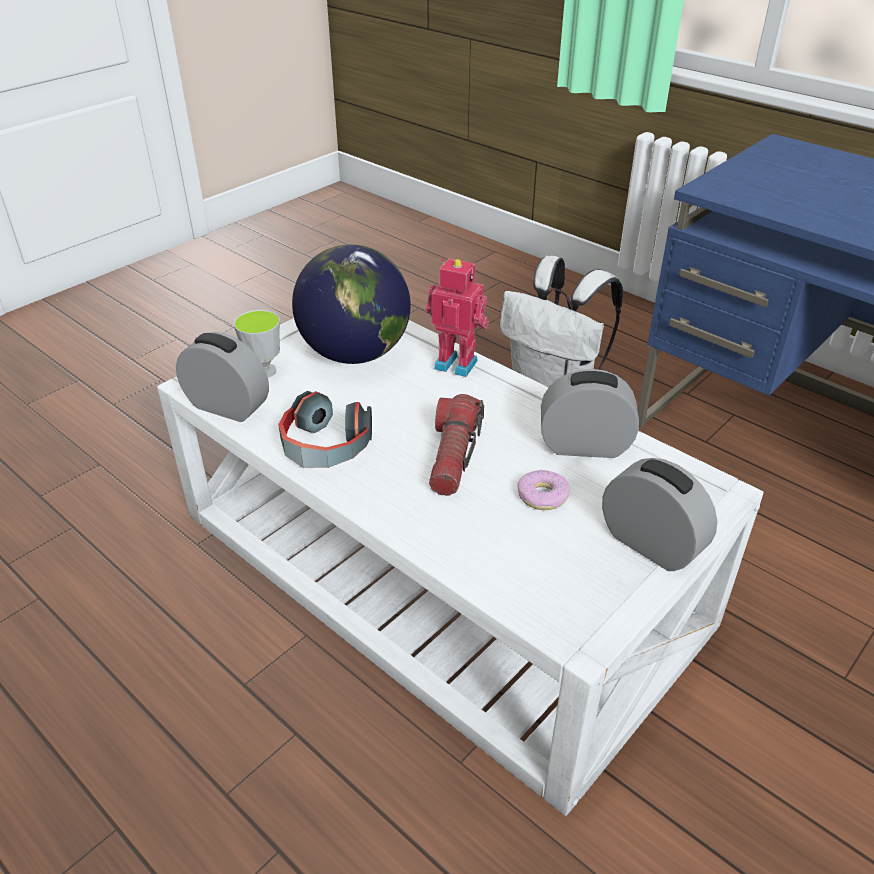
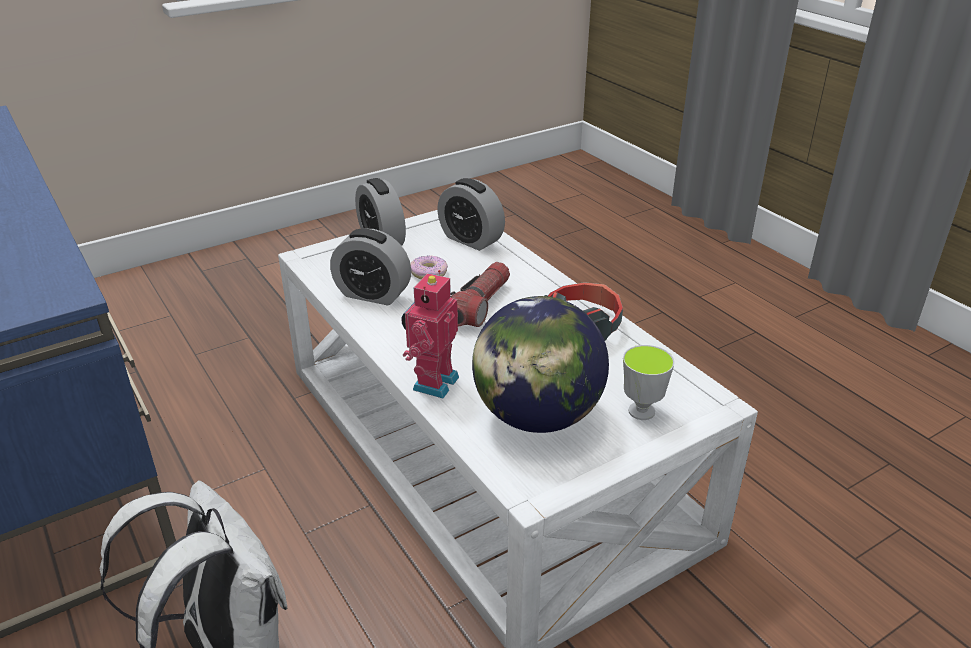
camera: 165 degrees left, 5 degrees down
(227, 406) = (675, 373): alarm clock -> alarm clock (471, 239)
(457, 363) = (432, 382): toy robot -> toy robot turned 75 degrees clockwise

